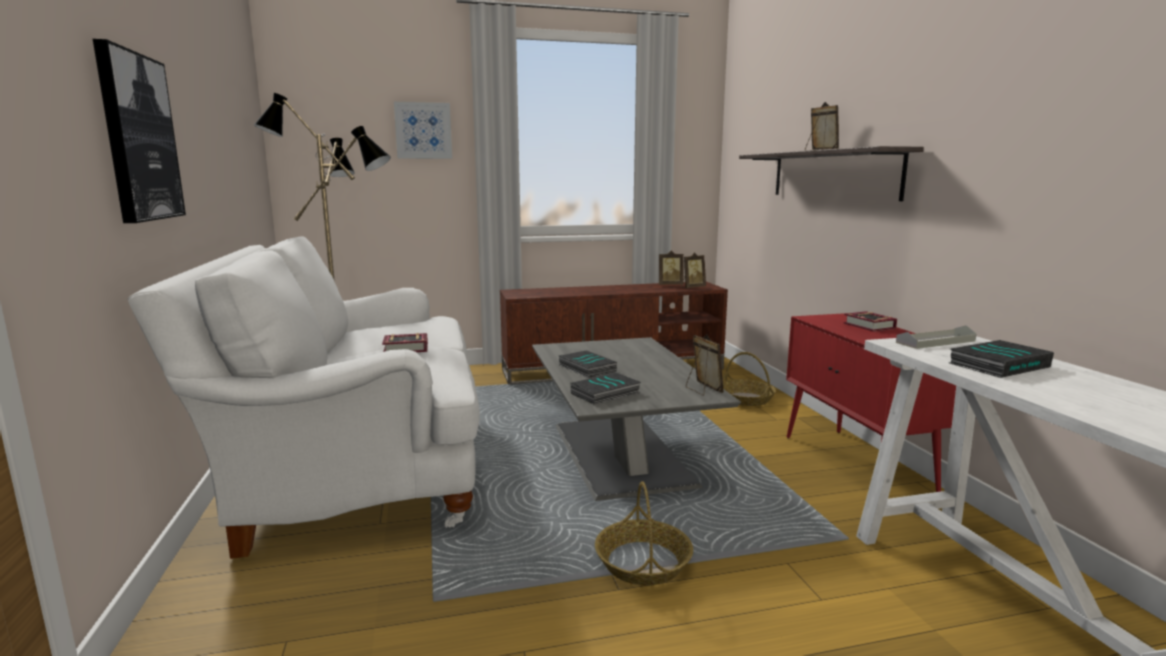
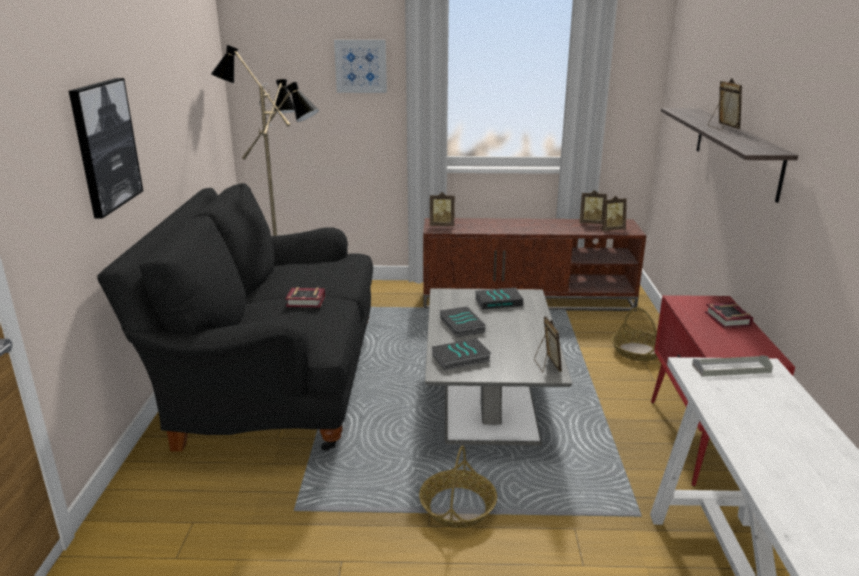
camera: 15 degrees right, 10 degrees up
(356, 468) = (273, 383): white sofa -> black sofa
(522, 293) = (442, 225): none -> picture frame
(998, 364) = (754, 409): book -> book (498, 301)

